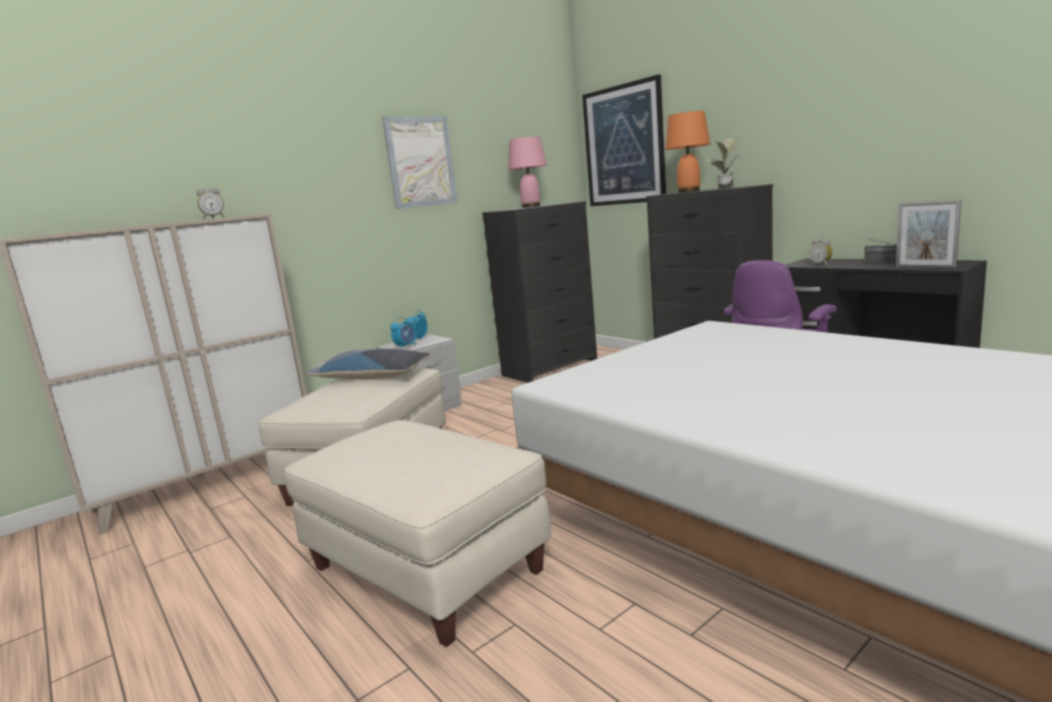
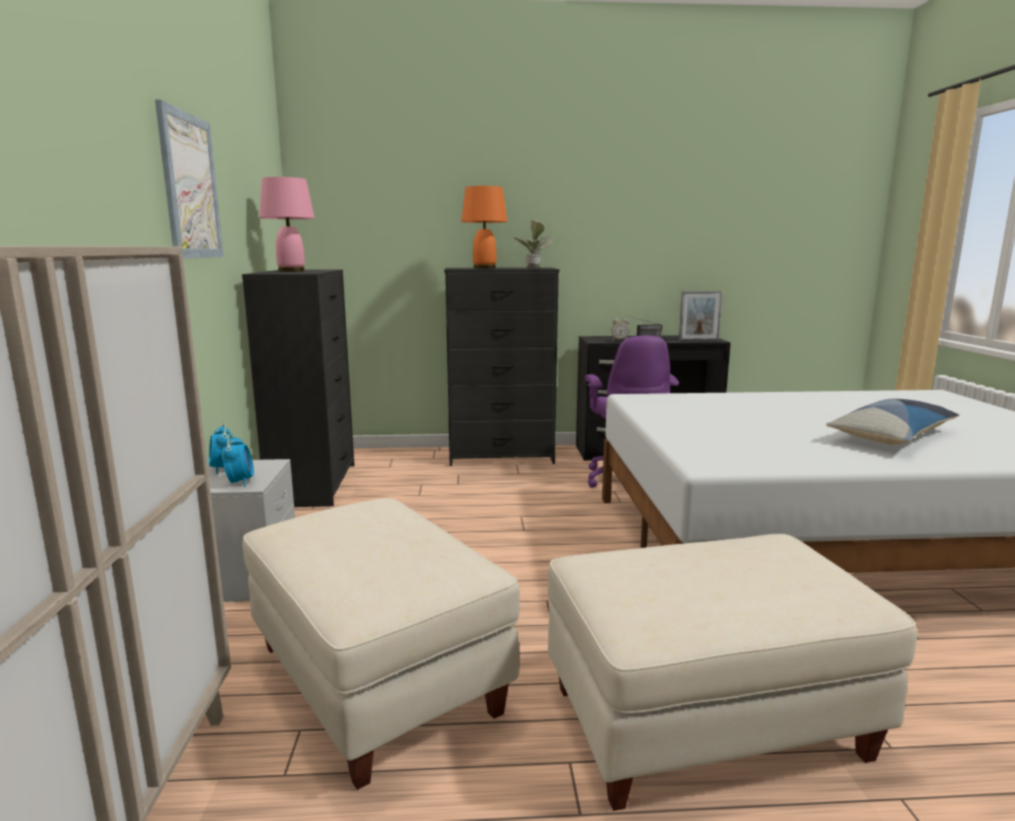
camera: 55 degrees left, 0 degrees up
(213, 218) = (71, 245): alarm clock -> none
(370, 376) = (341, 528): pillow -> pillow (892, 436)
(623, 145) = (362, 207): picture -> none

